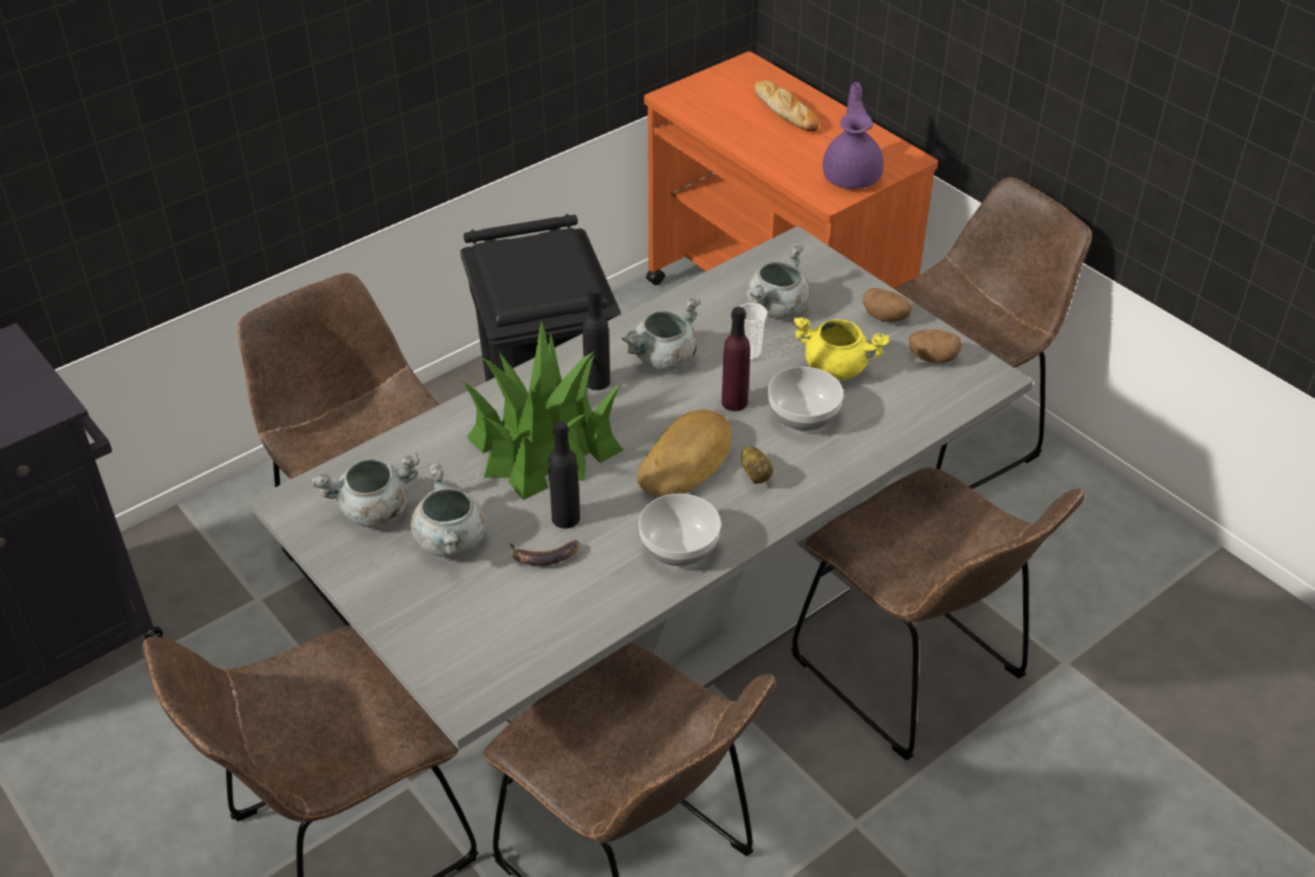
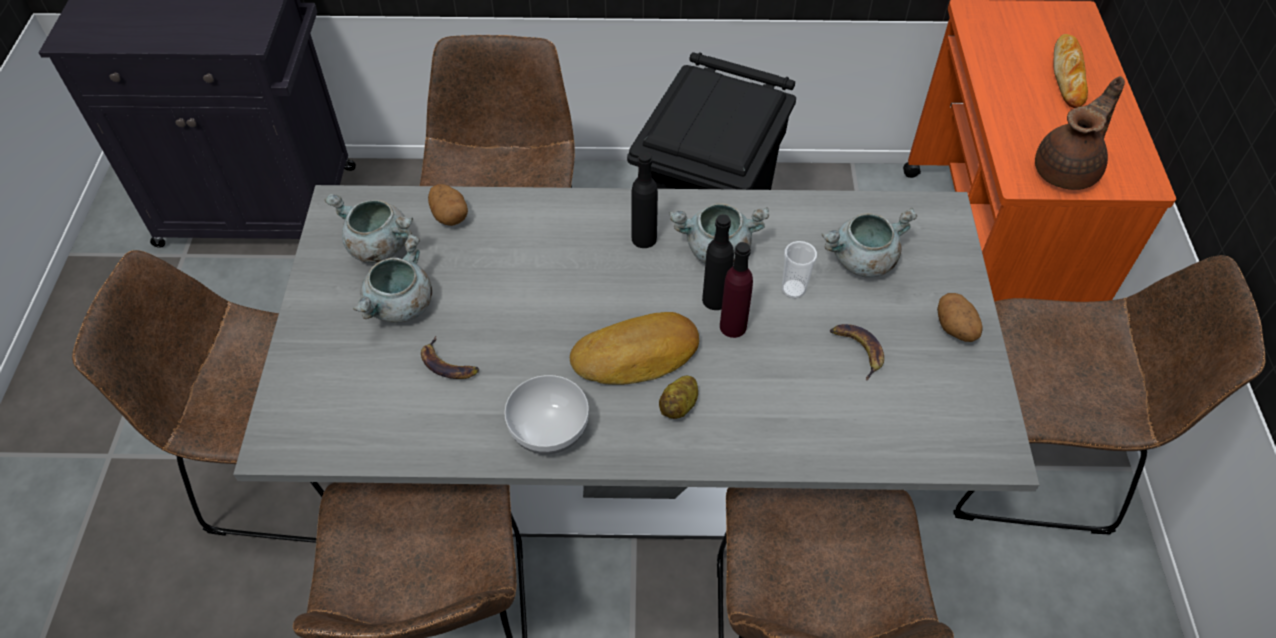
camera: 40 degrees right, 10 degrees up
(543, 446) = (545, 269): potted plant -> none
(566, 518) = (496, 342): black bottle -> black bottle (715, 299)
(802, 417) = (776, 377): bowl -> none
(837, 367) = (857, 350): yellow cooking pot -> banana
(852, 175) = (1068, 170): purple teapot -> brown teapot
(932, 358) = (959, 397): potato -> potato (449, 215)

